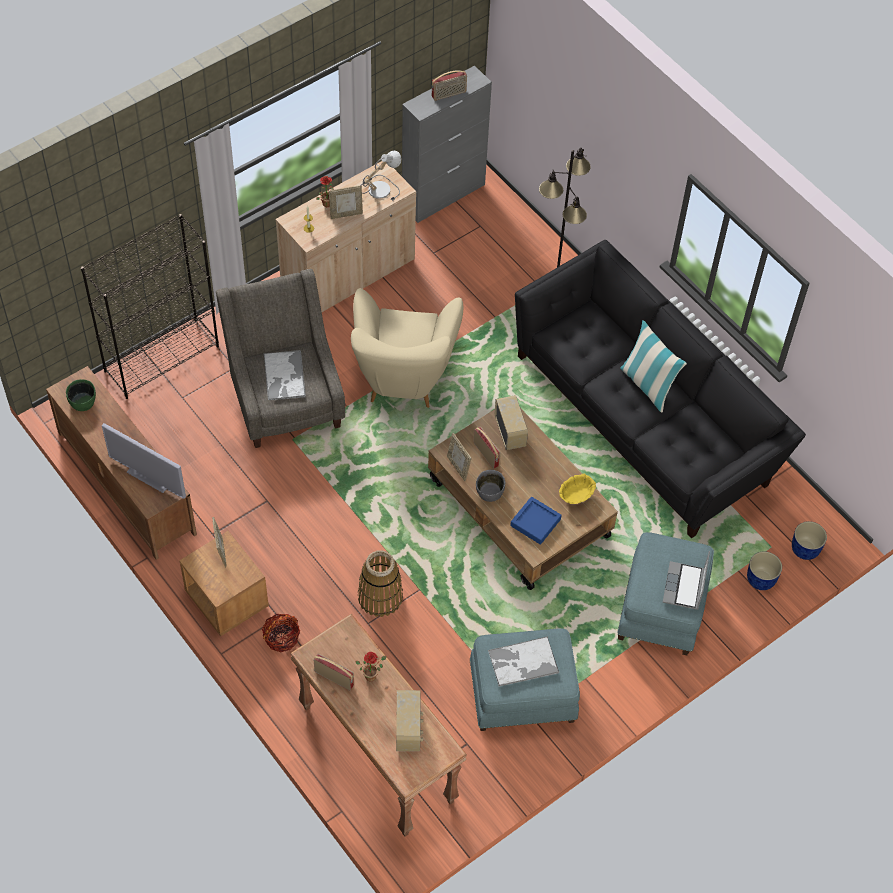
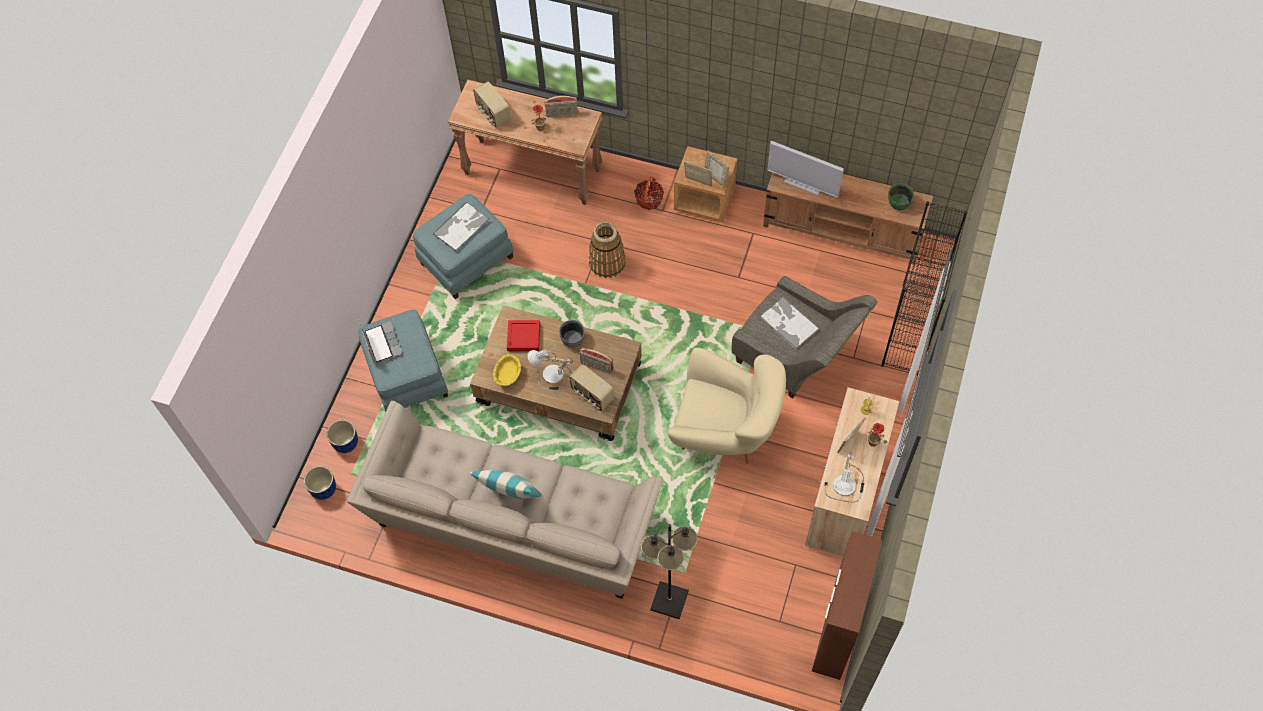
camera: 150 degrees right, 5 degrees up
(149, 476) = (803, 183): television -> television turned 150 degrees counterclockwise
(403, 377) = (724, 432): beige armchair -> beige armchair turned 135 degrees clockwise
(444, 195) = (836, 633): grey cabinet -> brown cabinet
(449, 94) = (851, 579): radio -> none
(458, 467) = (609, 343): picture frame -> picture frame (697, 183)
(535, 471) = (551, 376): none -> table lamp
(535, 522) = (524, 337): blue tray -> red tray
(646, 416) = (513, 524): black sofa -> beige sofa

